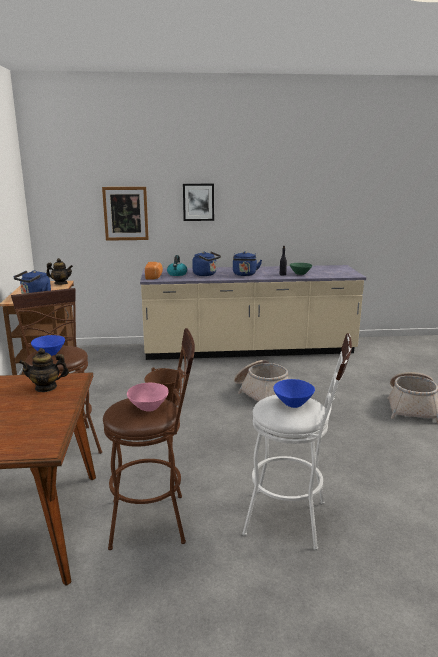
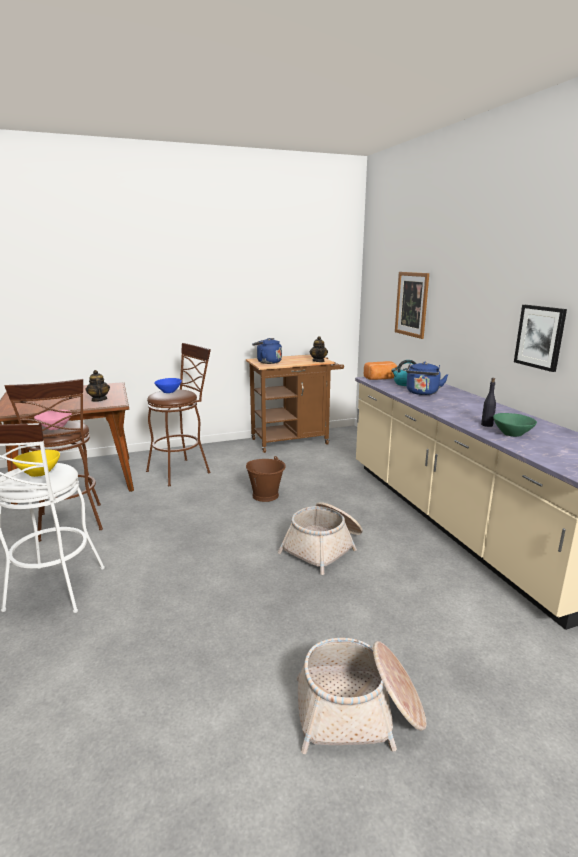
camera: 75 degrees right, 0 degrees up
(198, 202) = (469, 297): picture -> picture (540, 337)
(244, 274) = (450, 407): blue kettle -> none
(292, 404) = (39, 473): blue bowl -> yellow bowl

